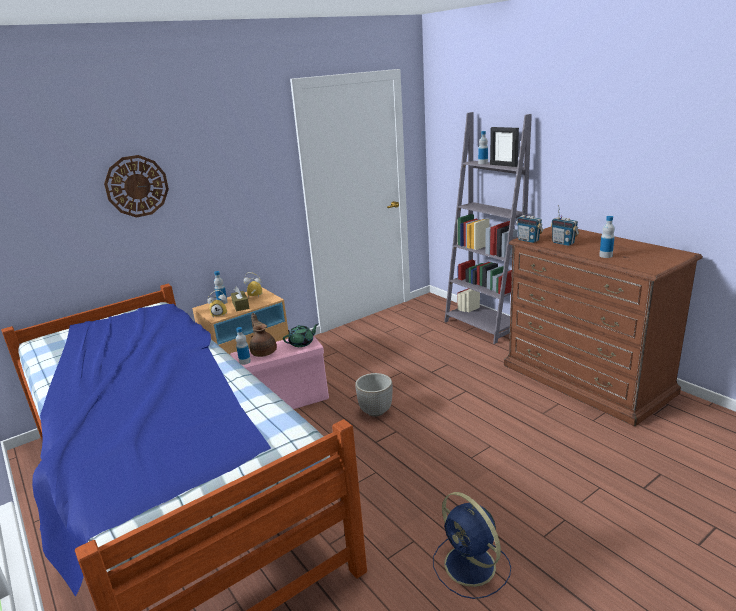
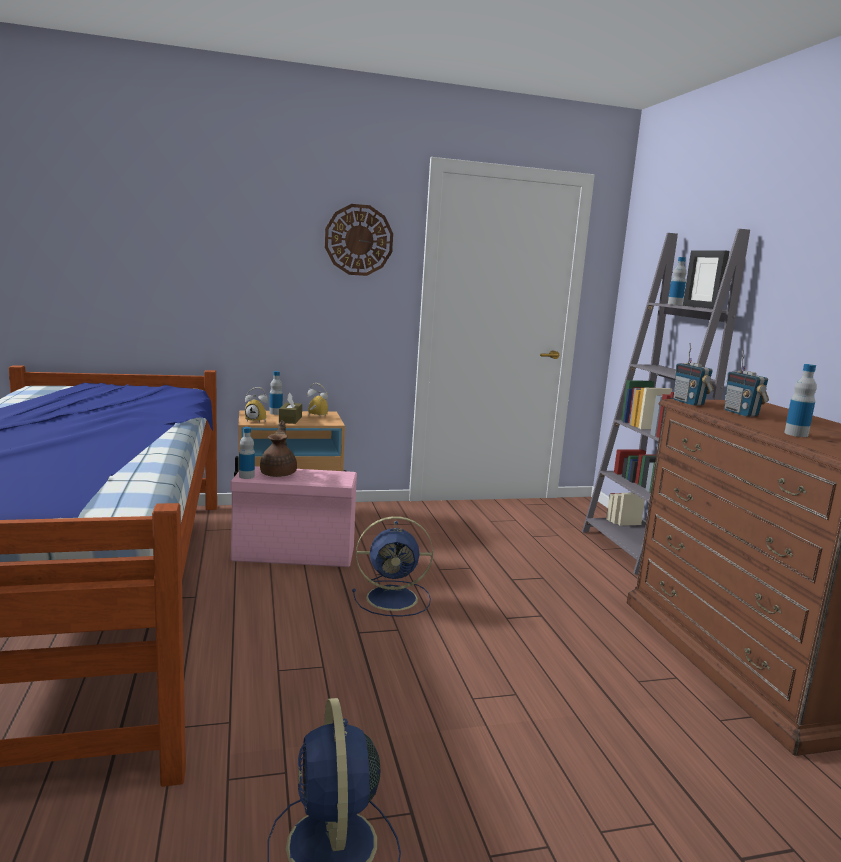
camera: 20 degrees right, 10 degrees down
(137, 186) = (204, 243): wall clock -> wall clock (359, 240)
(302, 343) = (332, 477): green teapot -> none
(376, 411) = (394, 598): planter -> blue fan

